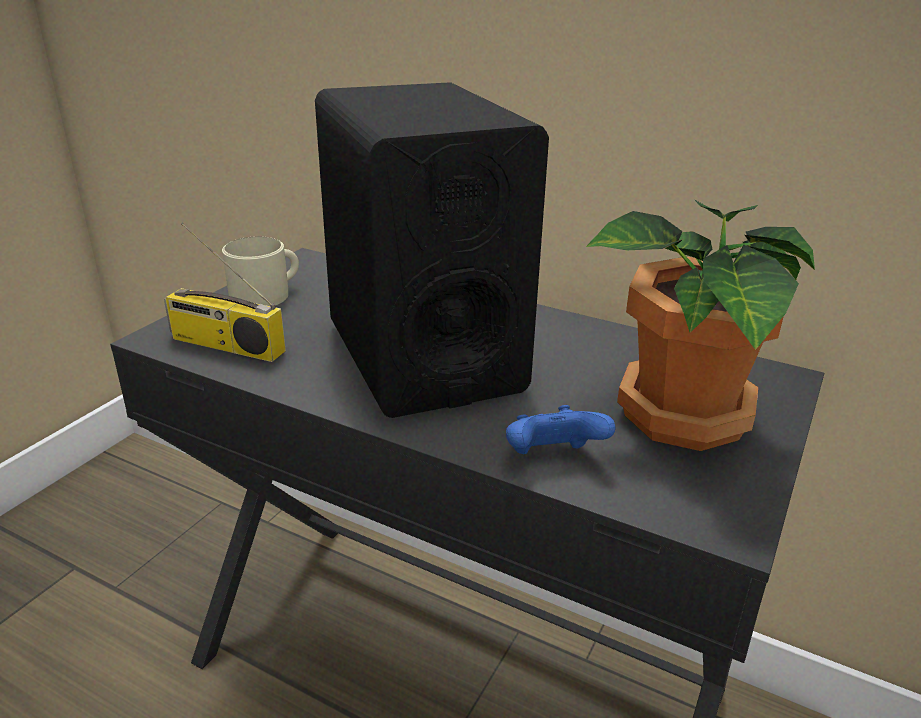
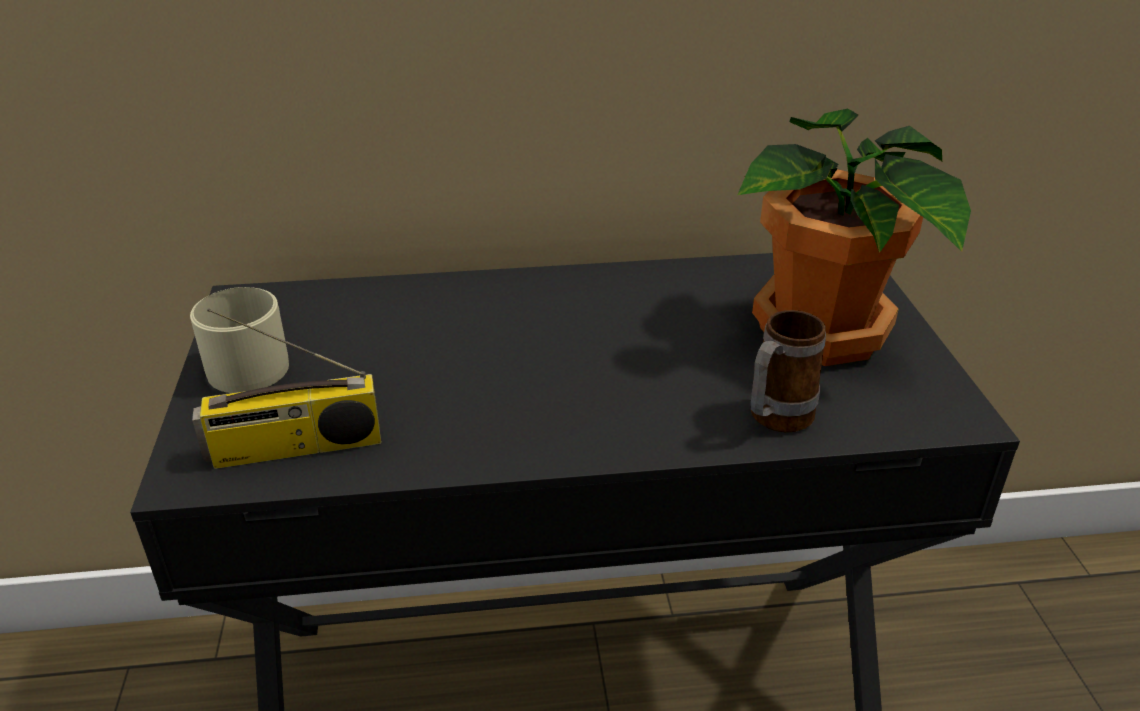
camera: 35 degrees left, 5 degrees up
(423, 355) = (532, 366): black speaker -> none
(552, 458) = (774, 420): blue game controller -> mug

